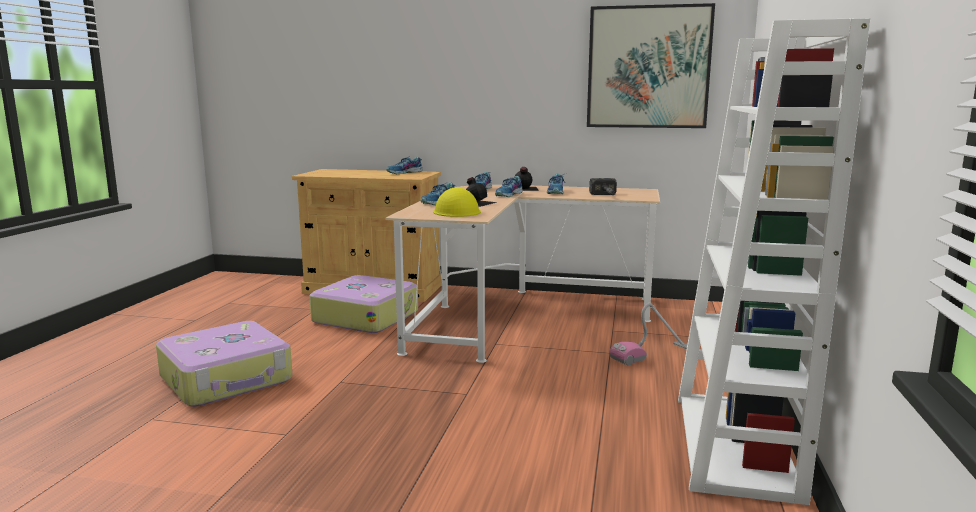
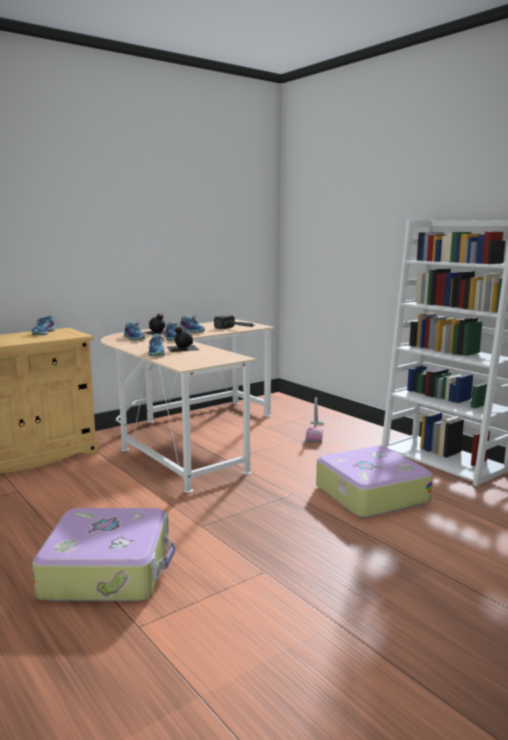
camera: 50 degrees left, 0 degrees up
(366, 316) = (83, 479): suitcase -> suitcase (369, 494)
(456, 211) = (204, 356): yellow hard hat -> none
(648, 67) = (224, 228): picture -> none

